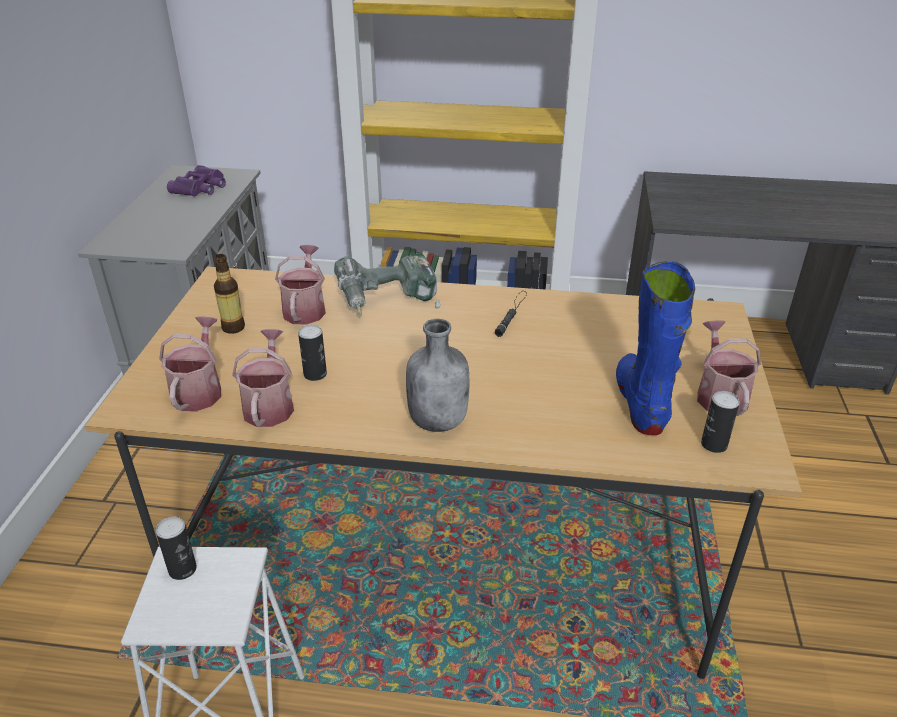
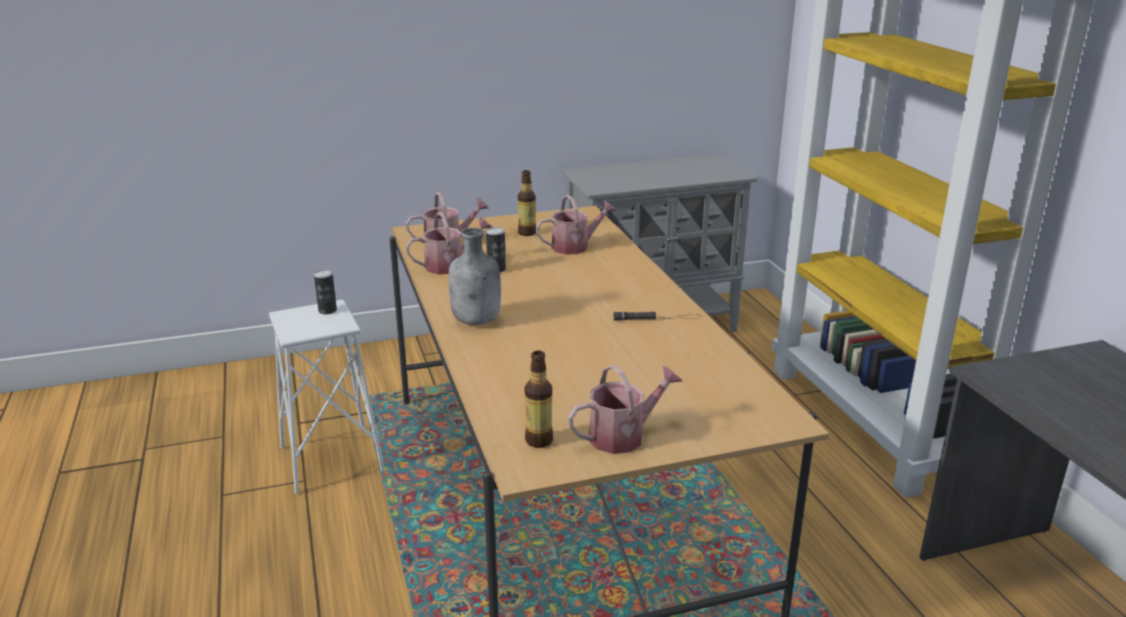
camera: 65 degrees right, 10 degrees down
(201, 187) = (697, 170): purple binoculars -> none
(388, 303) = (615, 270): power drill -> none
(641, 403) = (573, 397): blue boot -> none
(714, 444) = (539, 440): can -> bottle

